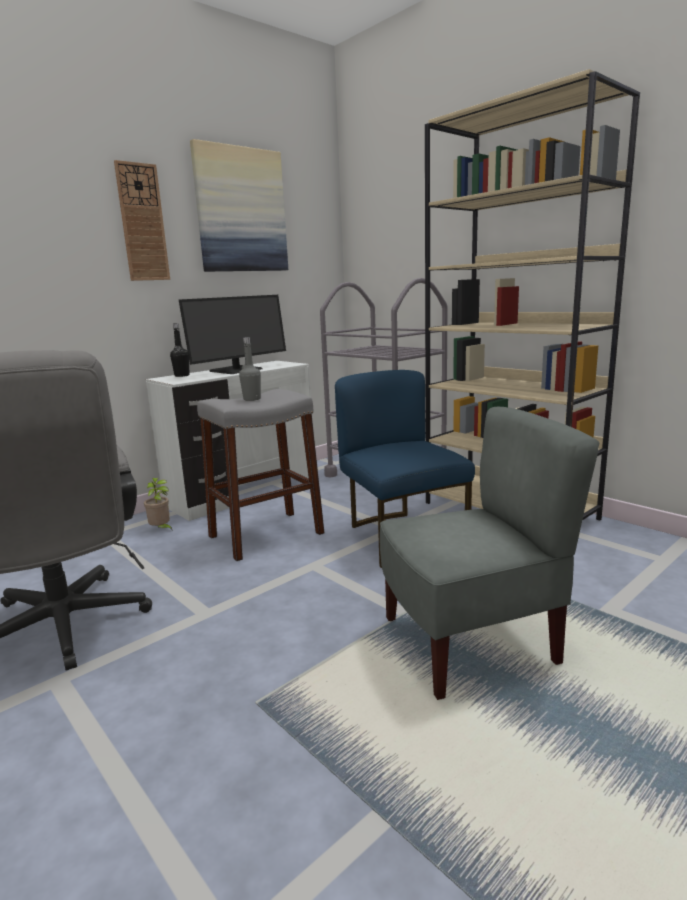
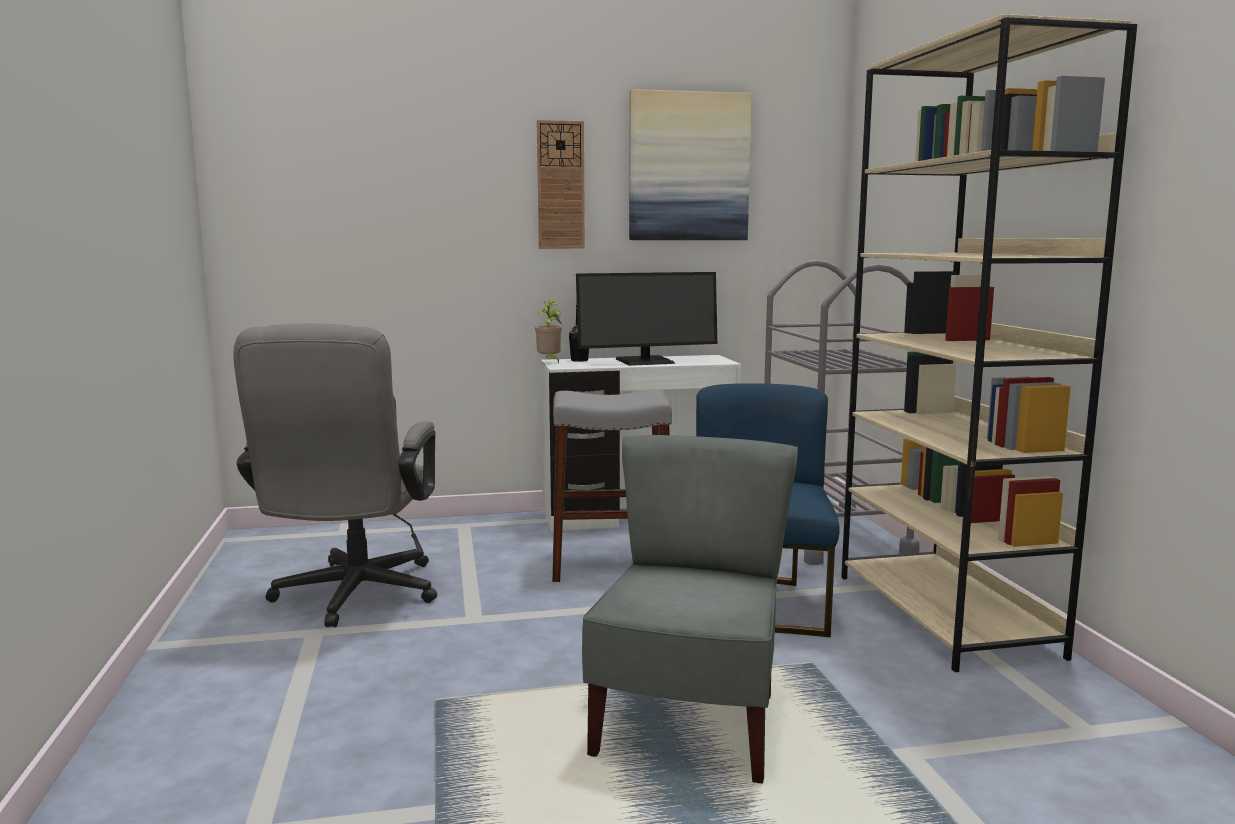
camera: 30 degrees right, 5 degrees down
(161, 530) = (516, 534): potted plant -> potted plant (549, 362)
(252, 399) = (607, 397): grey bottle -> none
(470, 642) = (690, 725): grey chair -> grey chair turned 90 degrees counterclockwise

